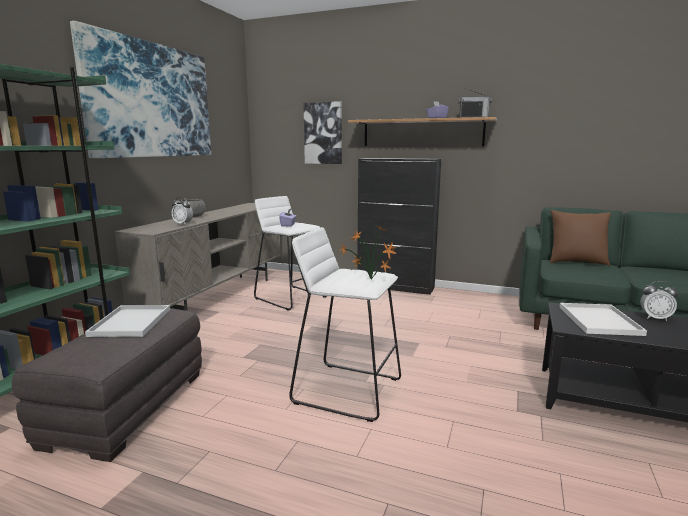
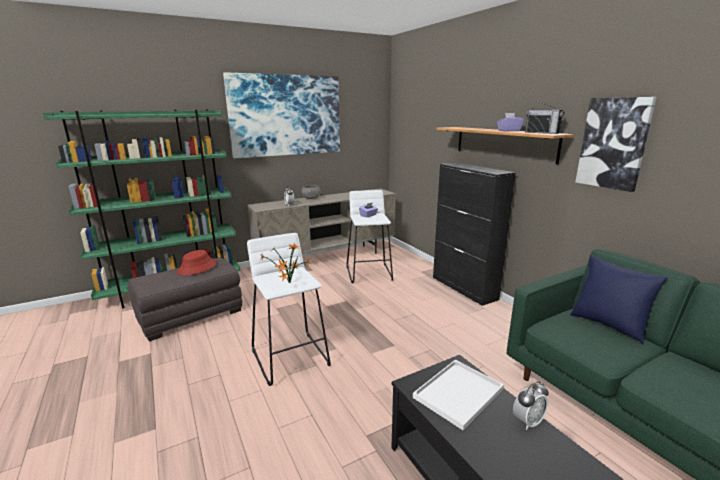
camera: 40 degrees right, 5 degrees up
(131, 322) = (197, 268): white tray -> red hat
(323, 133) = (432, 136): picture -> picture (613, 143)
(576, 262) = (608, 325): brown pillow -> blue pillow
(655, 318) = (527, 422): alarm clock -> alarm clock turned 90 degrees counterclockwise

